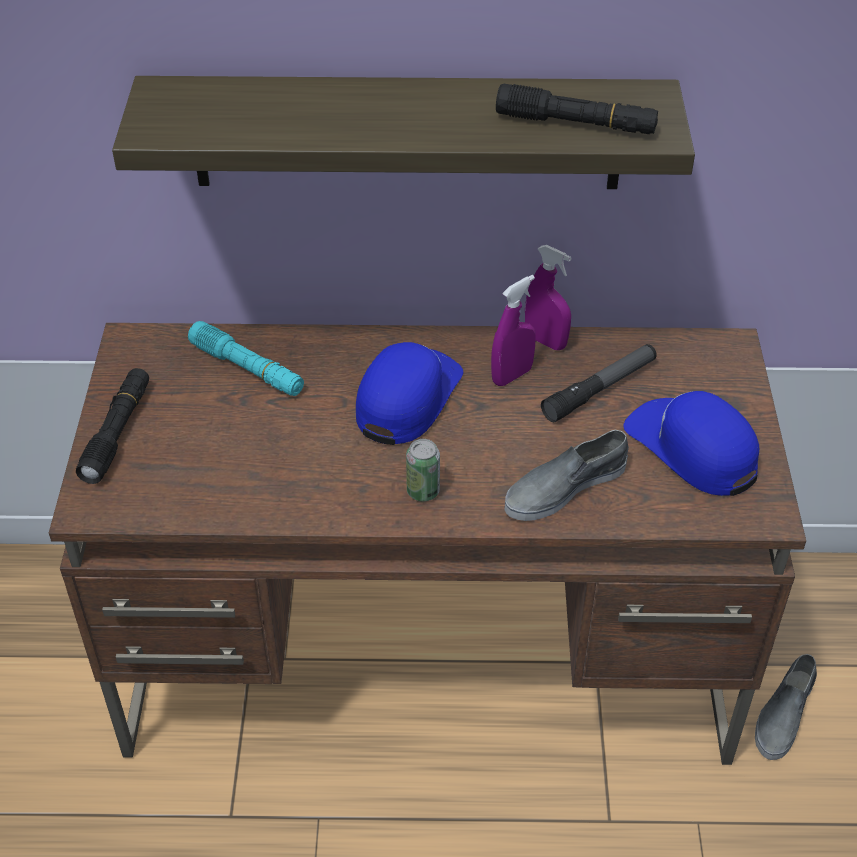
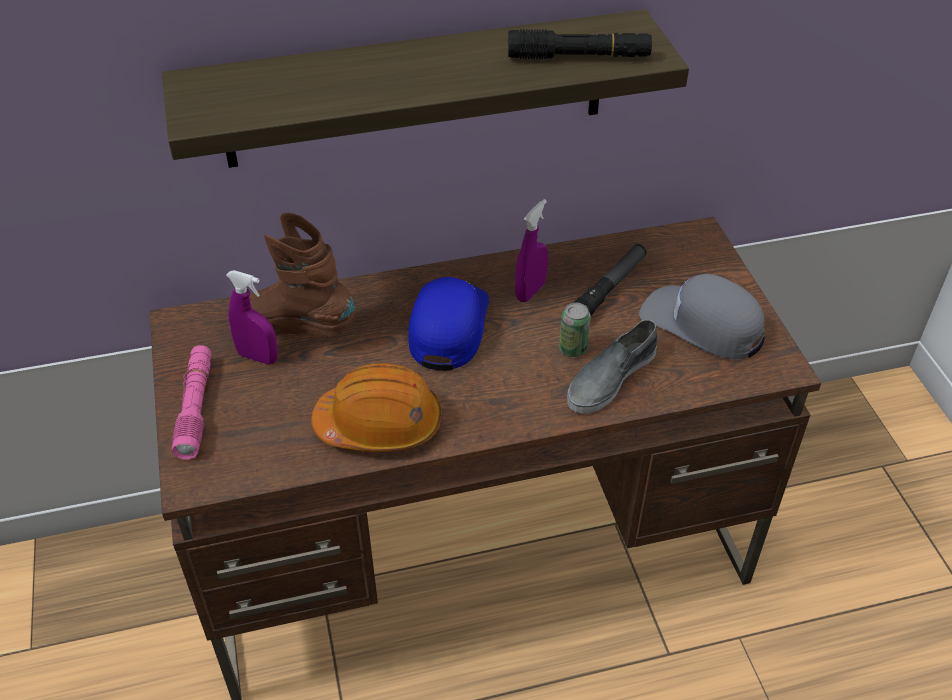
camera: 15 degrees left, 0 degrees up
(117, 432) = (196, 408): black flashlight -> pink flashlight
(247, 369) = (296, 328): turquoise flashlight -> brown boot
(297, 487) = (380, 424): none -> orange hard hat
(423, 491) = (492, 405): can -> can (572, 349)
(545, 341) = (548, 257): purple spray bottle -> purple spray bottle (258, 357)
(692, 448) = (702, 324): blue cap -> grey cap
(783, 714) = (776, 532): grey shoe -> none

